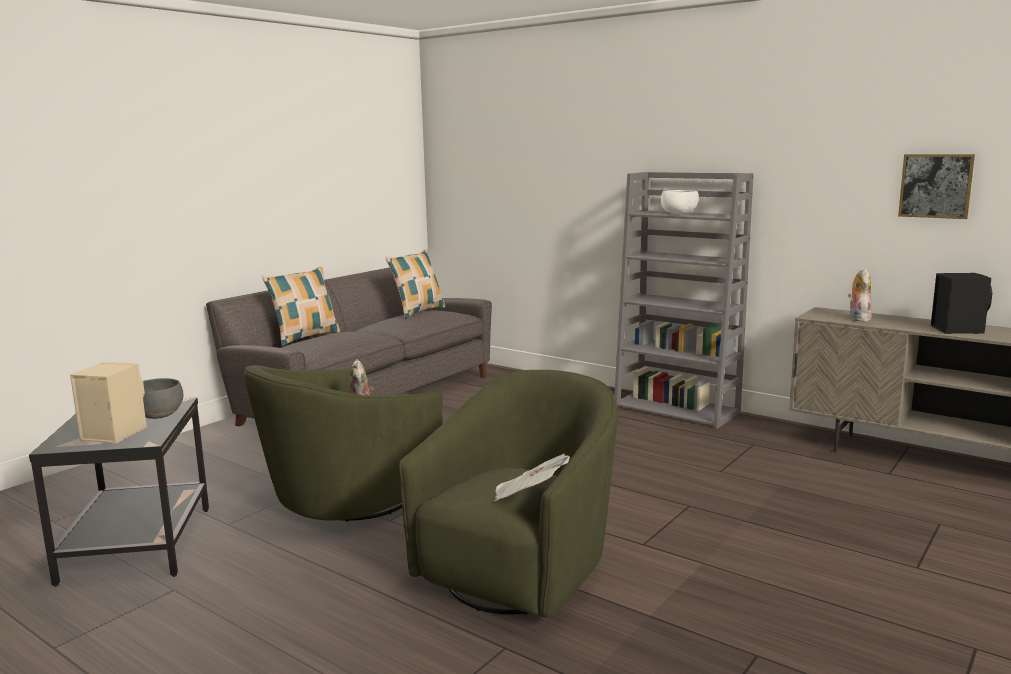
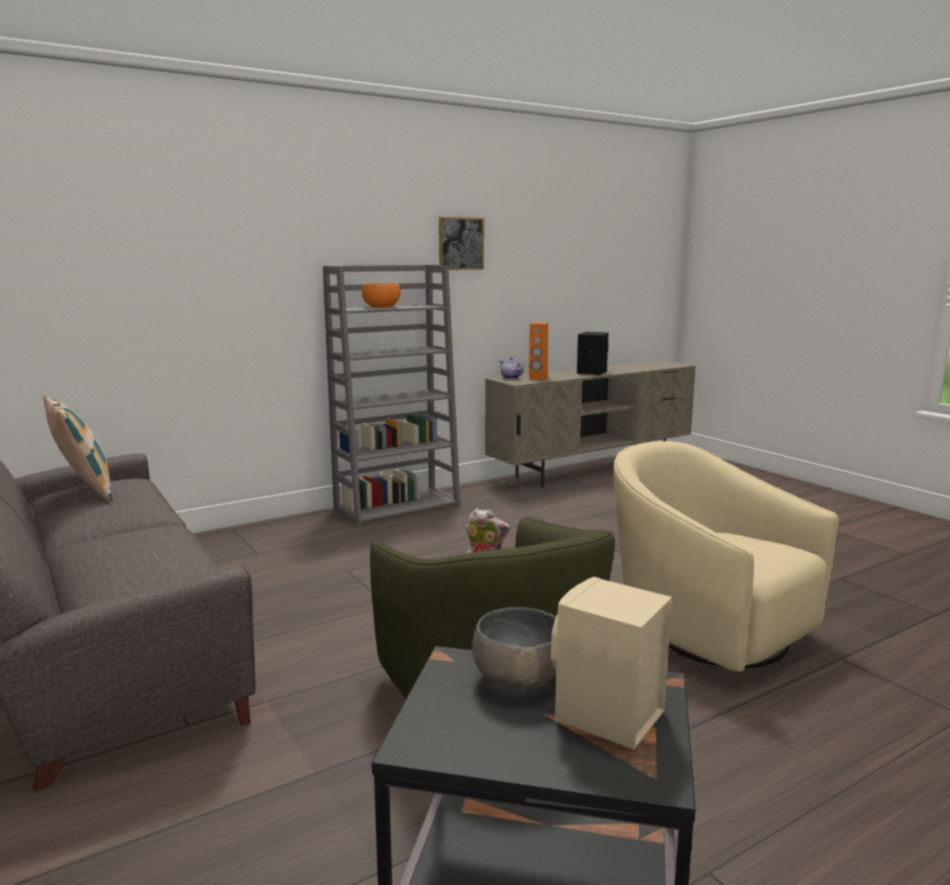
camera: 70 degrees left, 0 degrees up
(305, 337) = (82, 569): pillow -> none
(521, 570) = (707, 630): green armchair -> beige armchair
(529, 497) = (770, 540): newspaper -> none
(678, 213) = (381, 307): white bowl -> orange bowl
(838, 312) = (511, 377): none -> teapot
(857, 319) = (538, 378): plush toy -> orange speaker
(935, 186) = (548, 271): picture -> picture (461, 243)

